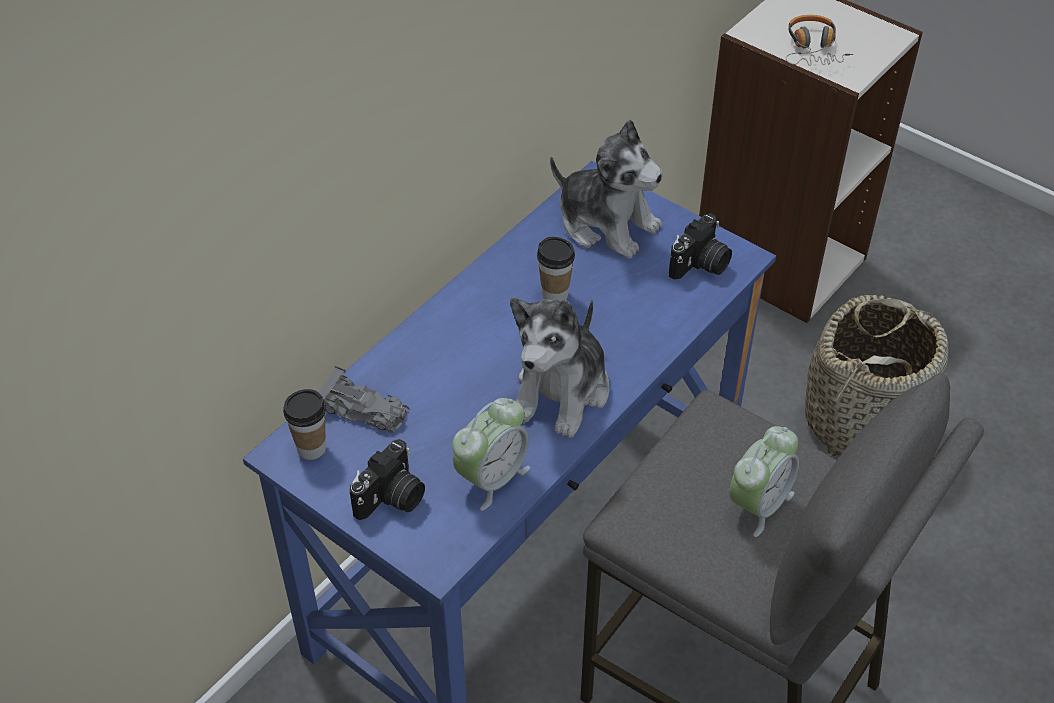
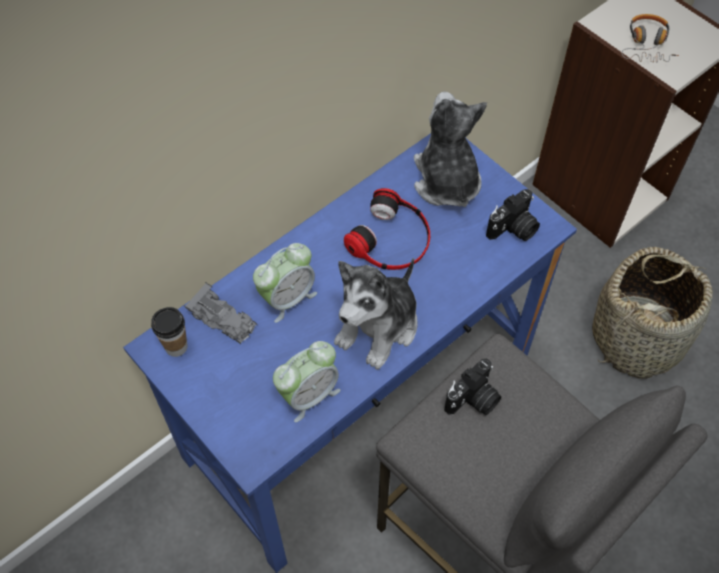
camera: 10 degrees right, 10 degrees up
(392, 498) = (228, 400): camera -> camera (473, 400)
(555, 294) = (391, 239): cup -> headphones
(607, 224) = (446, 181): plush toy -> plush toy turned 150 degrees counterclockwise
(758, 504) = (518, 444): alarm clock -> alarm clock (287, 298)

